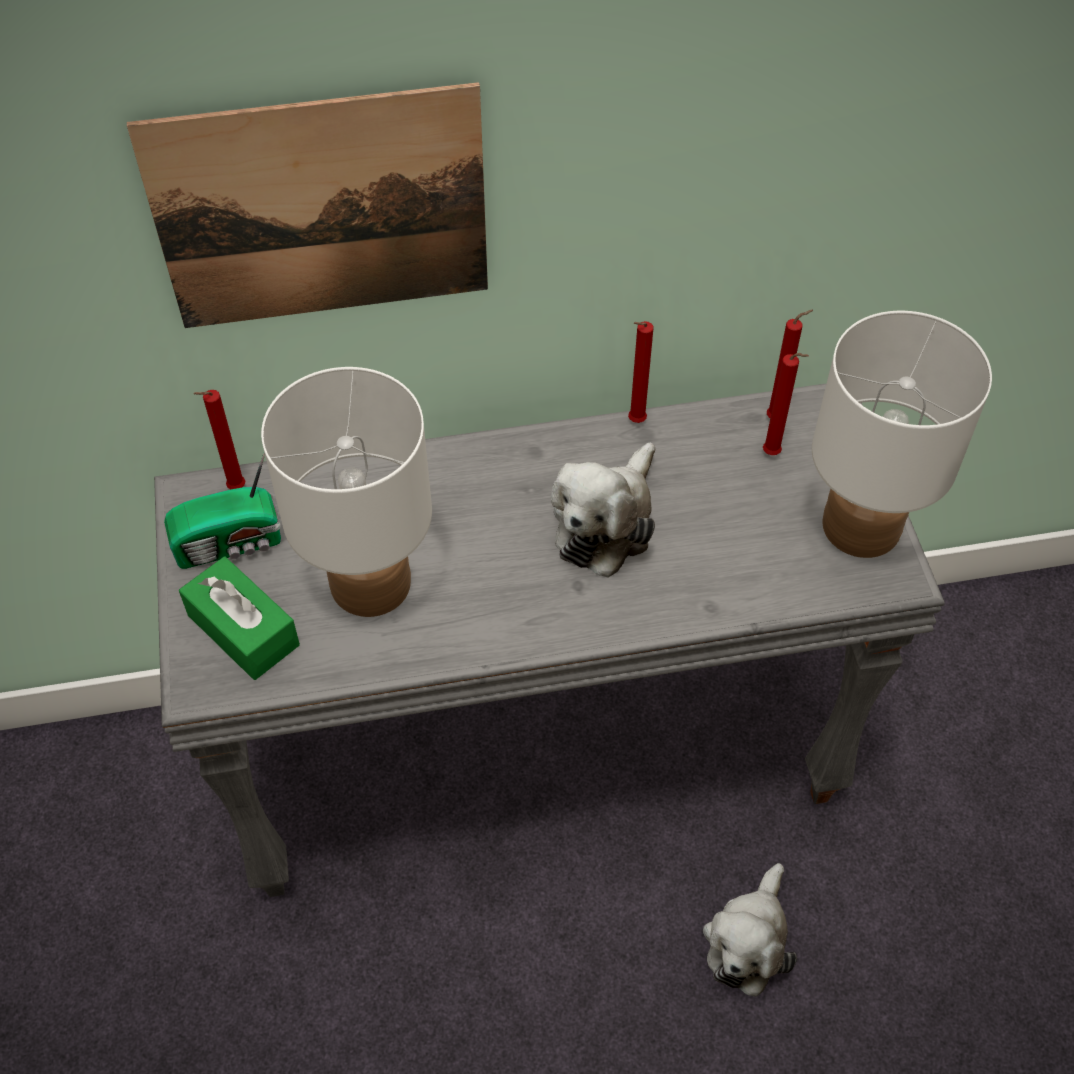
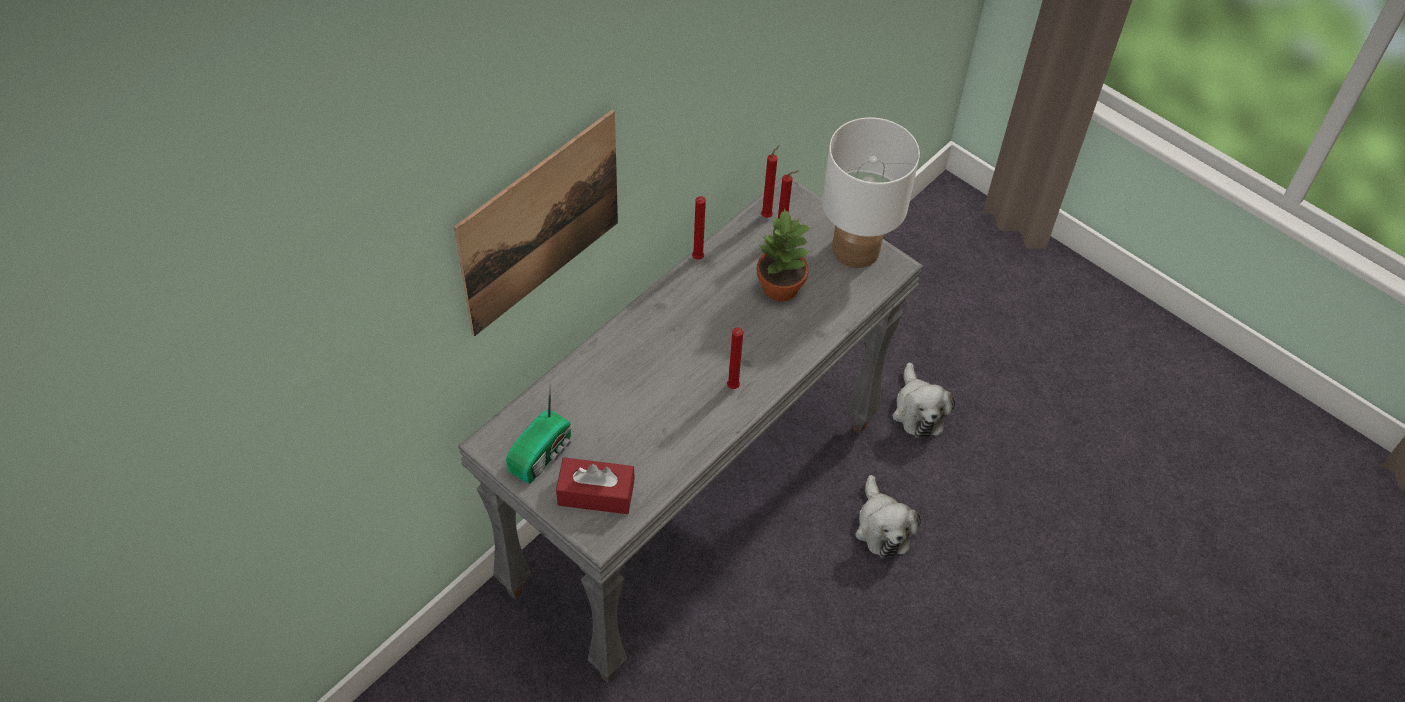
camera: 40 degrees left, 0 degrees up
(234, 489) = (513, 424): red candle -> red candle (732, 388)
(243, 630) = (596, 493): green tissue box -> red tissue box
(369, 585) = (640, 428): white table lamp -> none
(606, 523) = (731, 322): plush toy -> plush toy (918, 410)
(710, 517) = (780, 288): none -> potted plant

